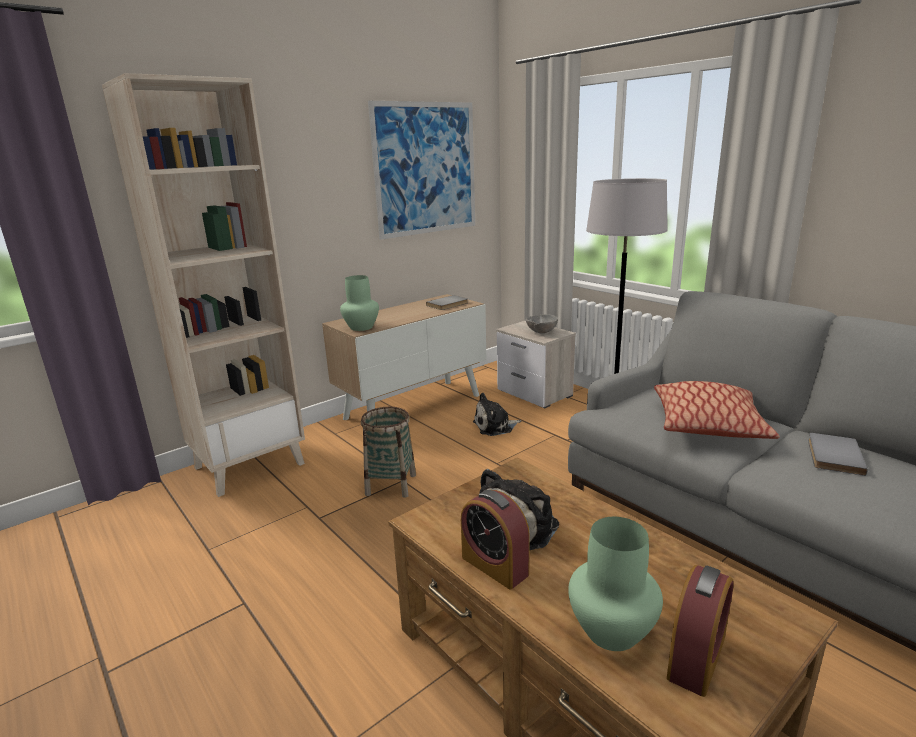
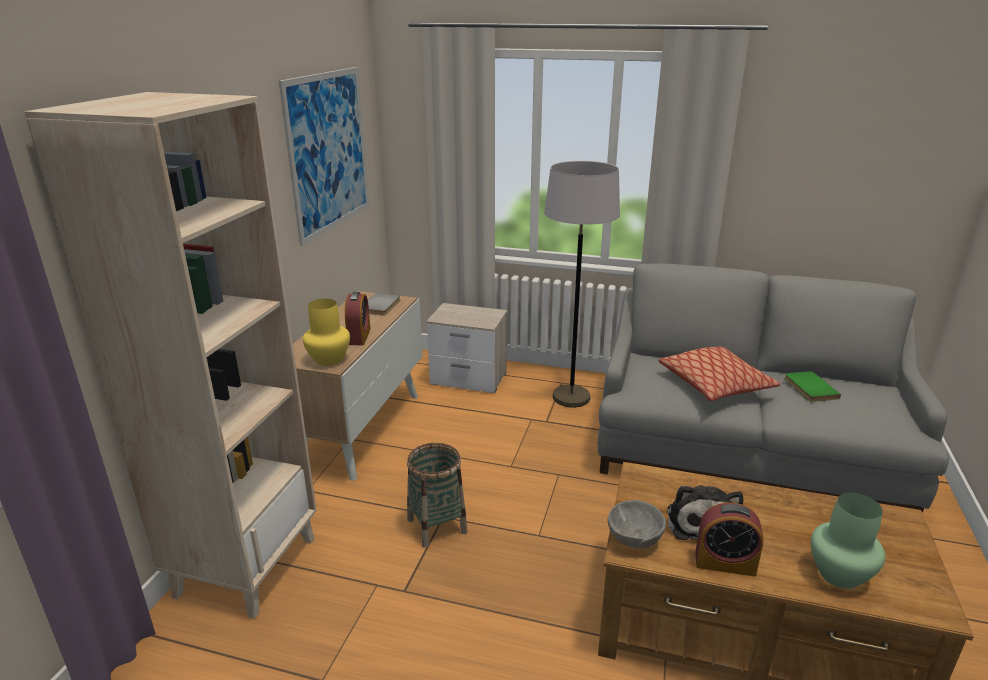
camera: 35 degrees left, 5 degrees up
(361, 327) = (329, 360): green vase -> yellow vase
(495, 426) = (470, 427): plush toy -> none
(541, 332) = (475, 316): grey bowl -> grey bowl (634, 540)
(696, 658) = (893, 568): alarm clock -> alarm clock (359, 336)
(832, 455) = (809, 388): grey book -> green book

